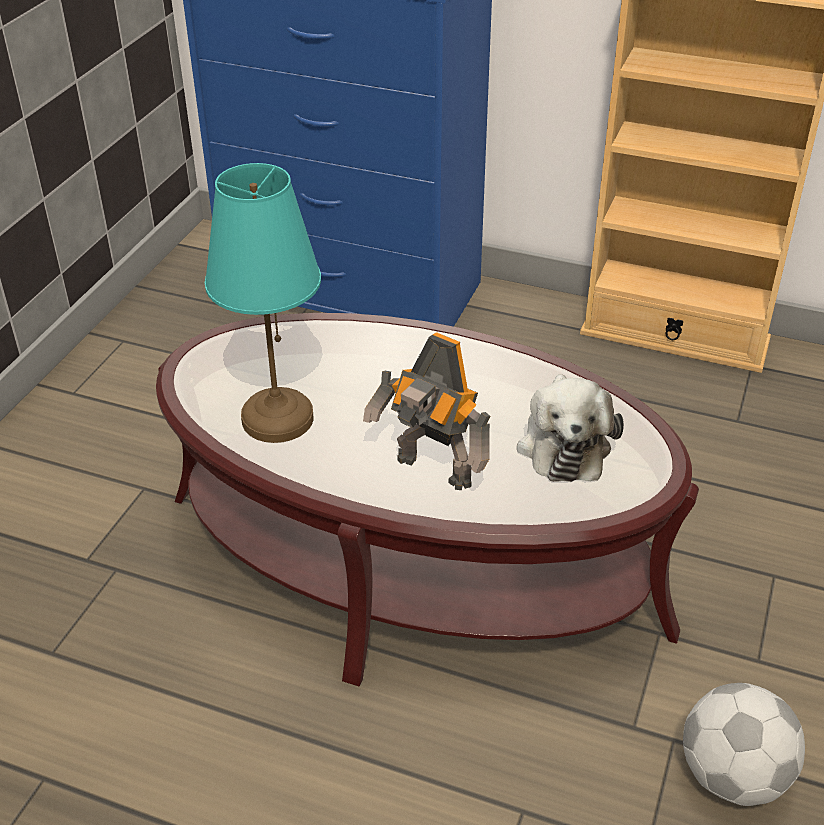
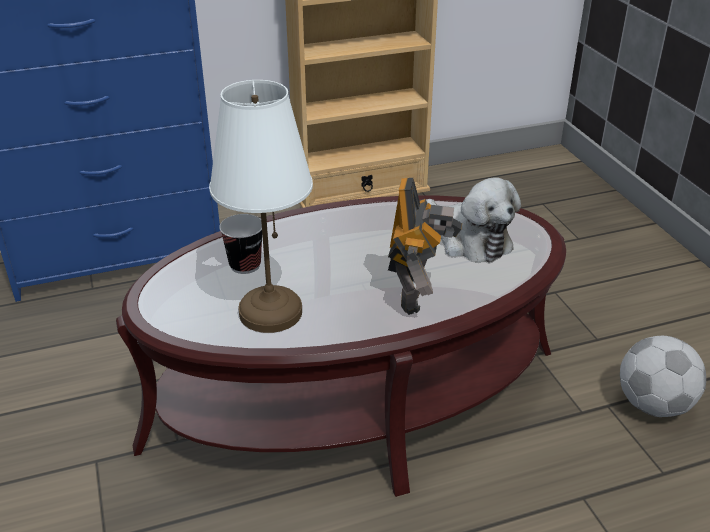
camera: 40 degrees left, 5 degrees down
(276, 419) = (269, 313): turquoise table lamp -> white table lamp
(313, 360) = (245, 265): none -> cup
(432, 473) = (417, 293): toy robot -> toy robot turned 75 degrees counterclockwise

